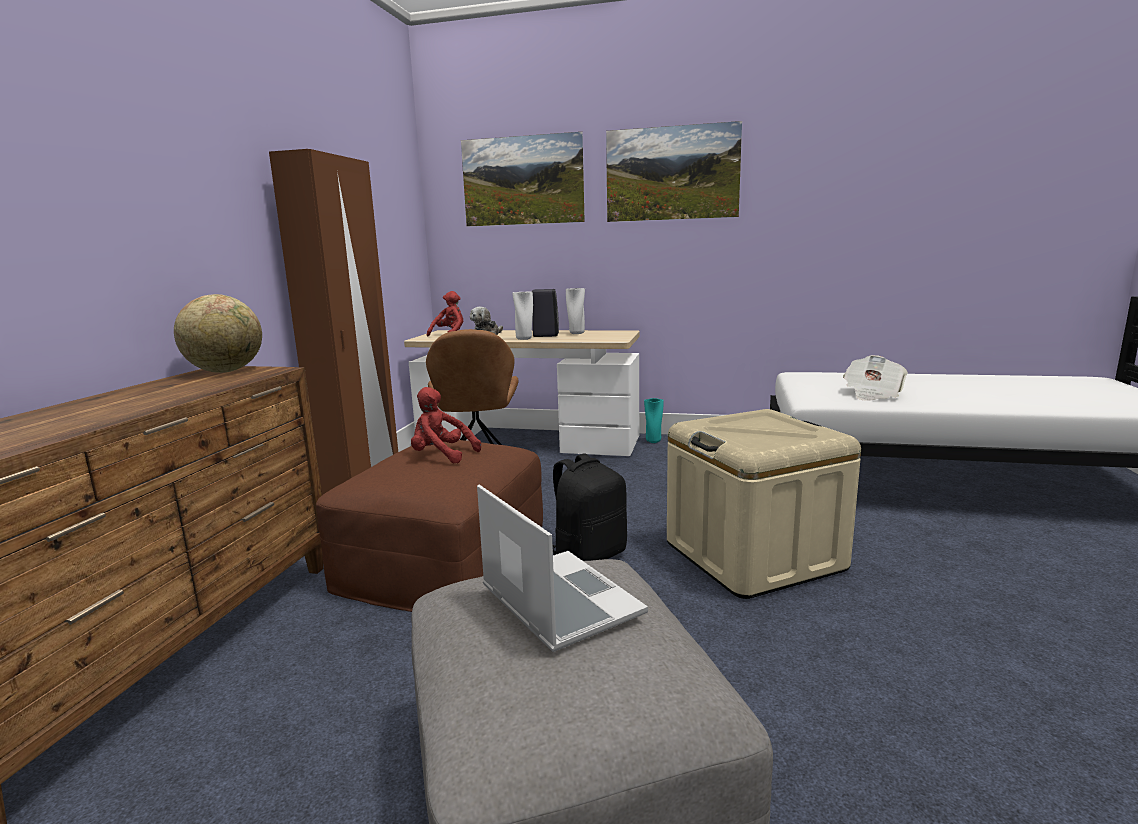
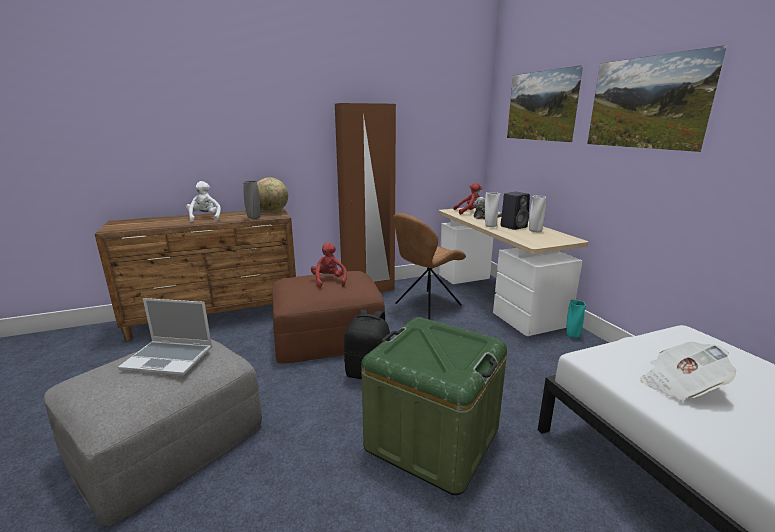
camera: 55 degrees right, 5 degrees up
(115, 405) = (205, 219): none -> white plush toy
(234, 381) = (254, 218): none -> grey vase
(557, 601) = (170, 358): laptop -> laptop turned 75 degrees clockwise
(753, 556) = (432, 438): beige storage box -> green storage box

